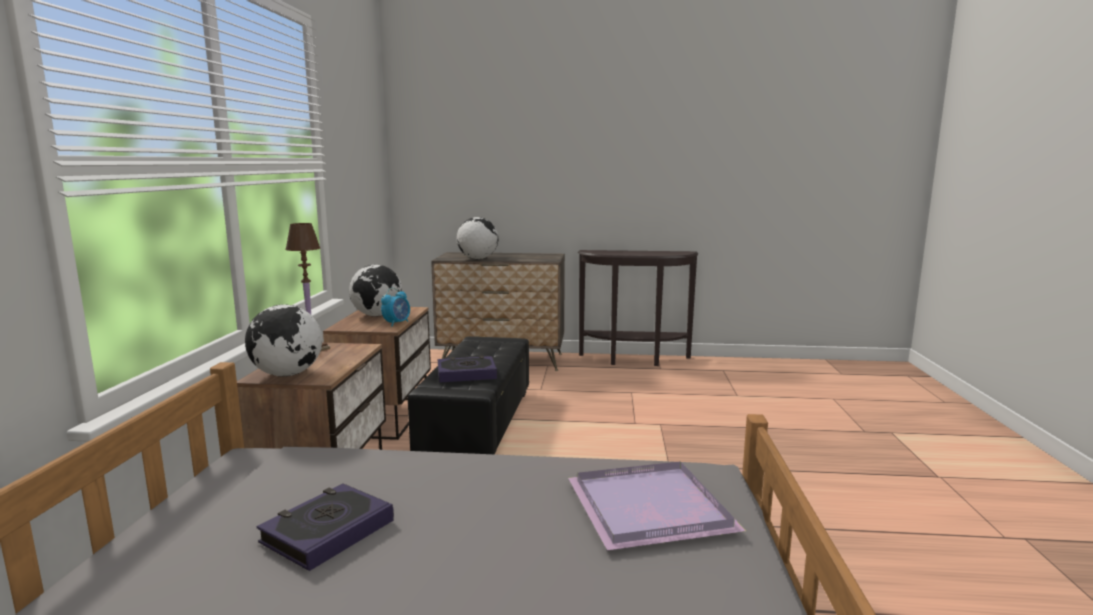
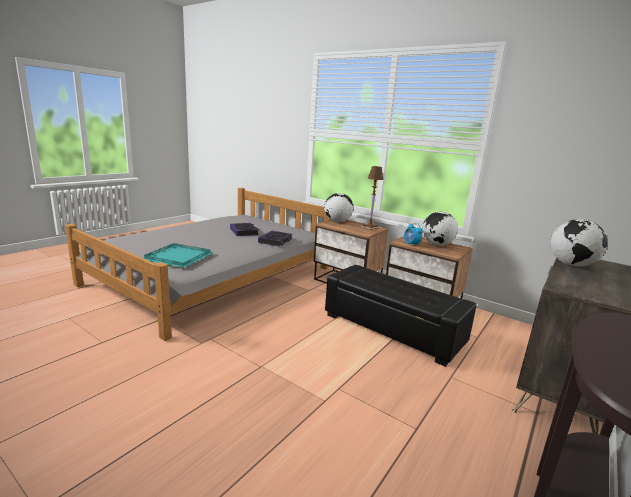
camera: 120 degrees right, 5 degrees up
(466, 374) = (371, 278): book -> book (275, 241)
(653, 509) = (177, 257): purple tray -> turquoise tray

